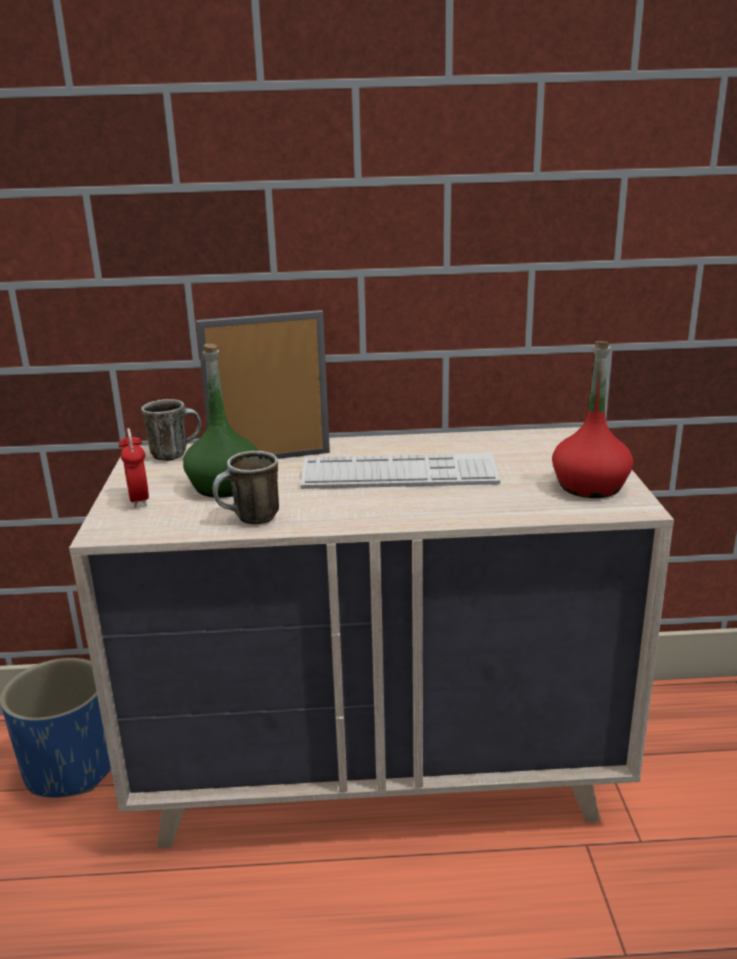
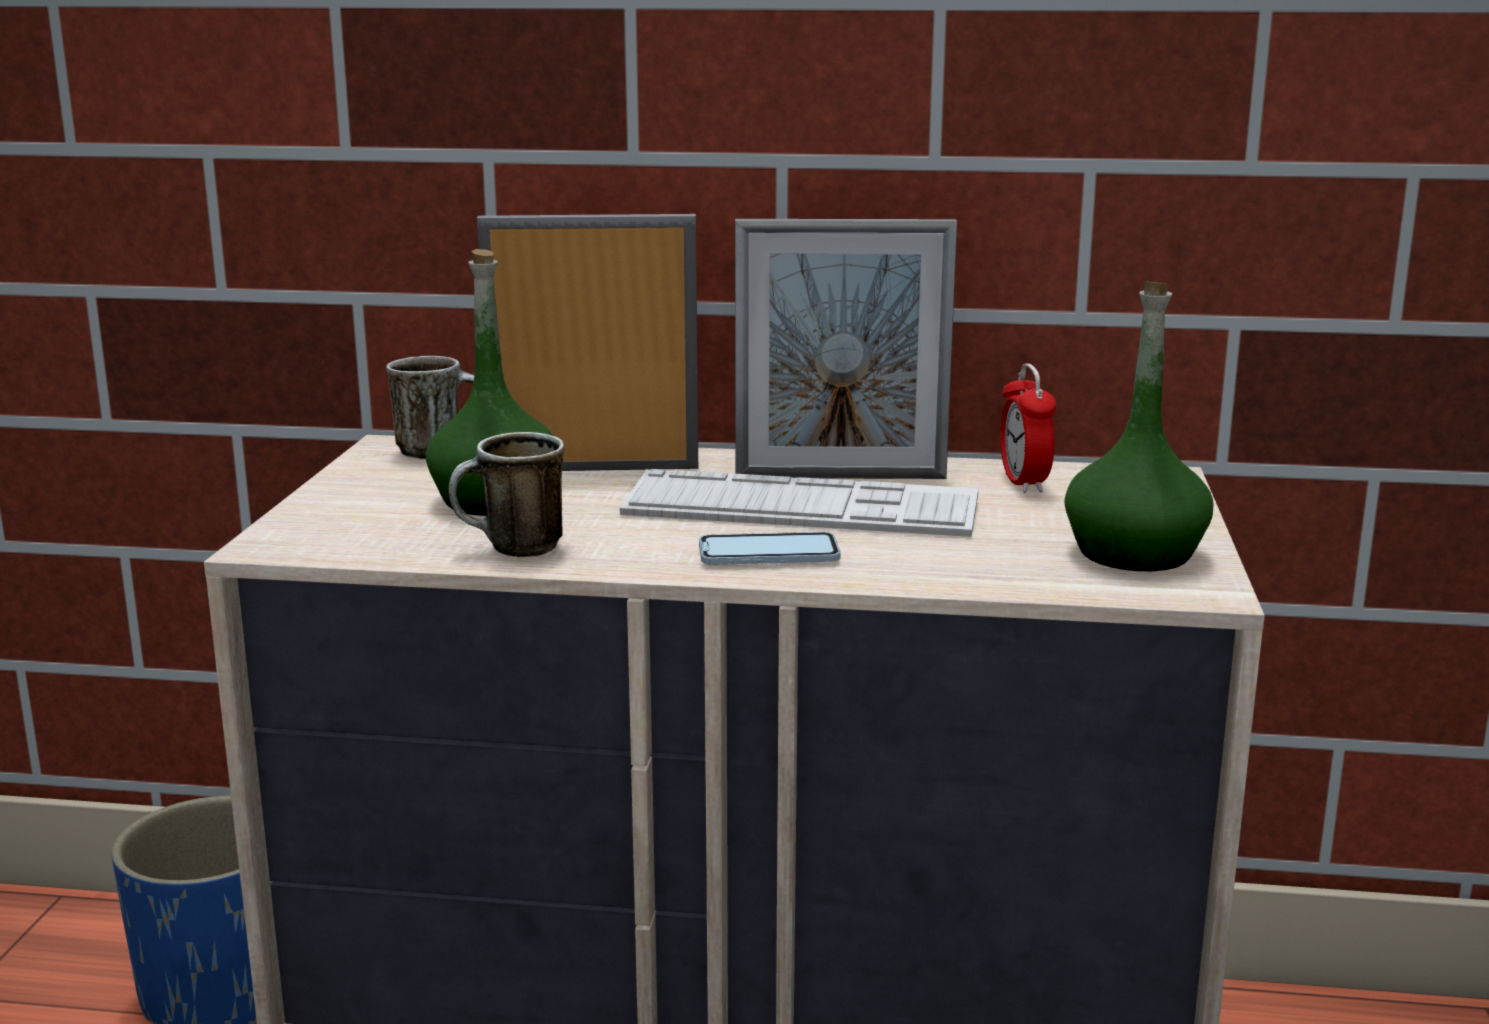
camera: 10 degrees right, 5 degrees down
(139, 499) = (347, 507): alarm clock -> alarm clock (1024, 483)
(396, 507) = (768, 554): none -> phone
(410, 450) = (840, 476): none -> picture frame
(589, 486) = (1134, 553): red bottle -> green bottle

